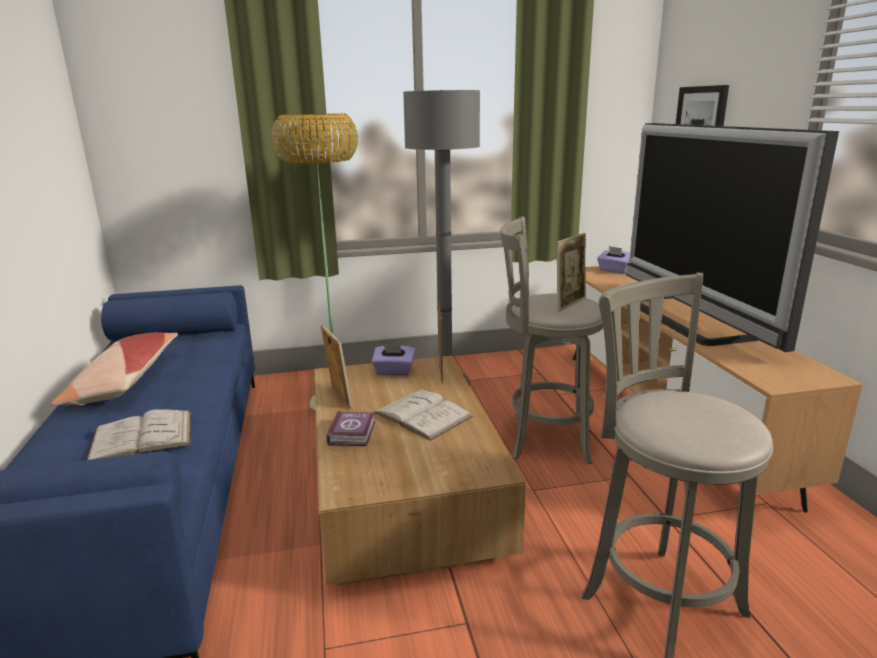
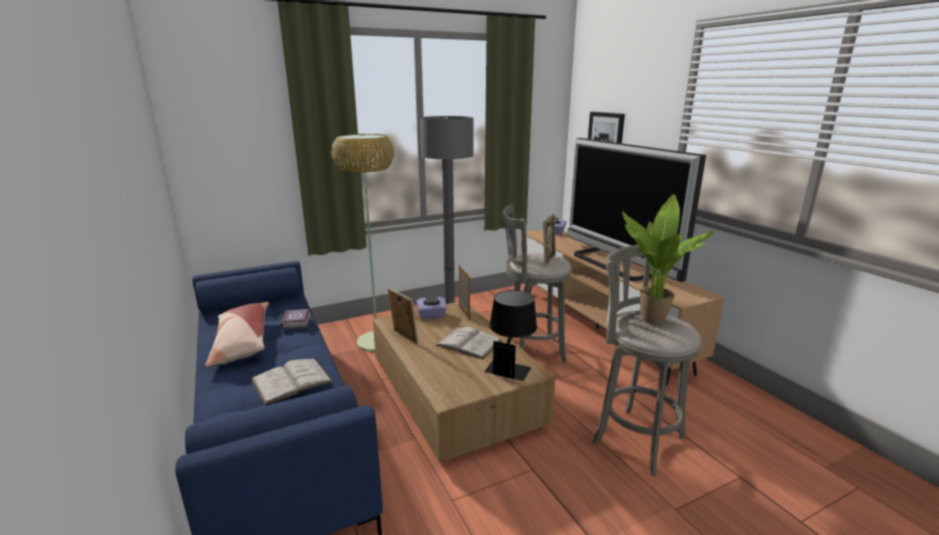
camera: 15 degrees left, 0 degrees up
(353, 432) = (429, 360): book -> book (297, 321)
(466, 454) = (510, 365): none -> black table lamp
(684, 404) = (649, 319): none -> potted plant

